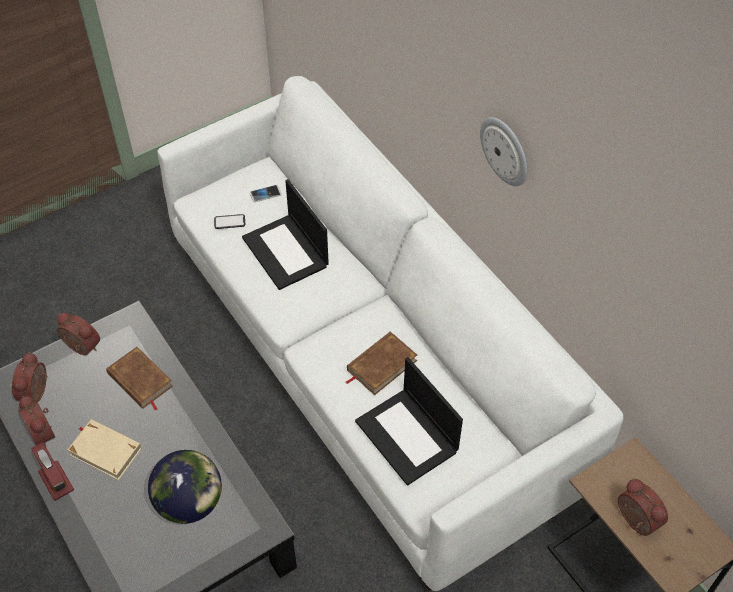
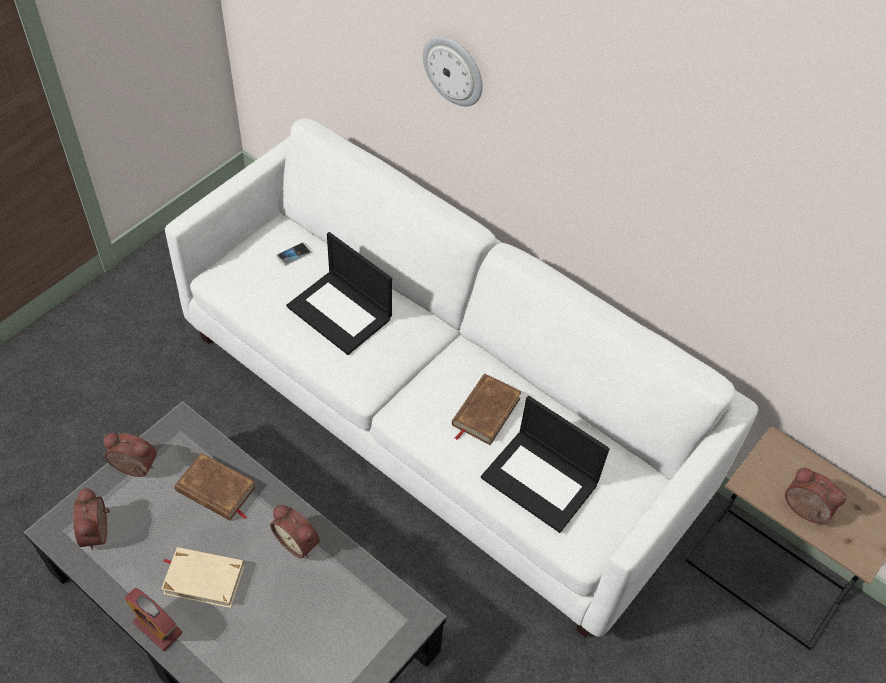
camera: 20 degrees left, 0 degrees up
(44, 432) = (124, 575): alarm clock -> alarm clock (298, 541)
(189, 502) = (320, 612): globe -> none
(229, 222) = (265, 292): phone -> none
(505, 150) = (591, 154): wall clock -> wall clock (454, 70)

